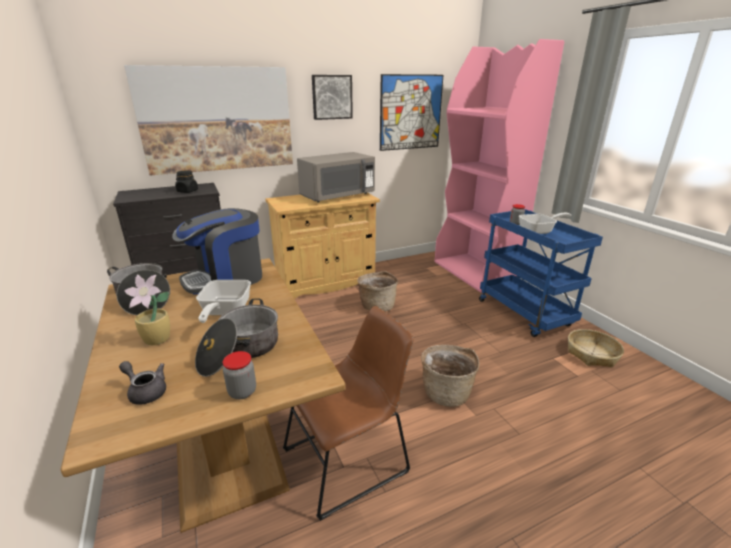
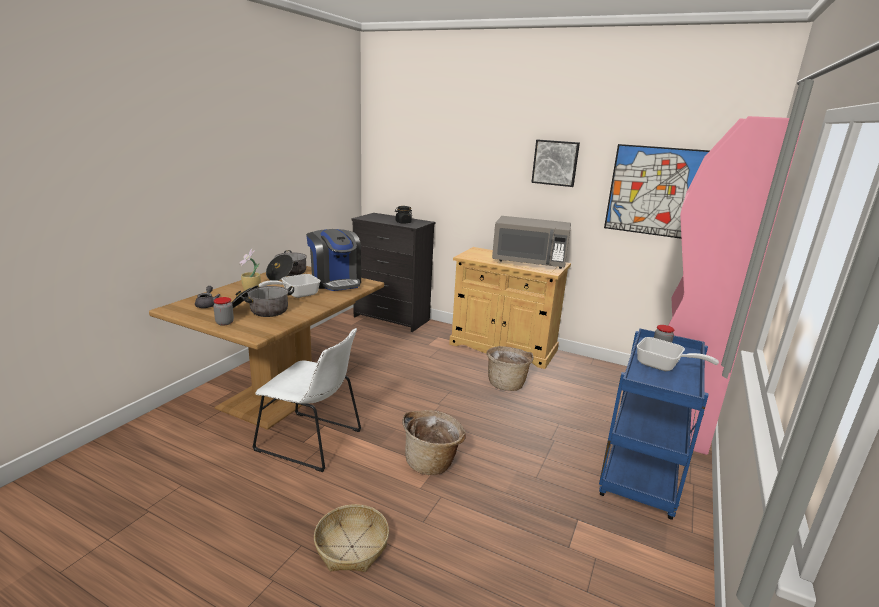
camera: 50 degrees right, 5 degrees down
(217, 120) = (449, 170): picture -> none
(226, 279) = (336, 282): coffee machine -> coffee machine turned 135 degrees counterclockwise
(350, 458) = (313, 442): brown chair -> white chair
(592, 354) = (634, 552): basket -> basket (351, 547)

